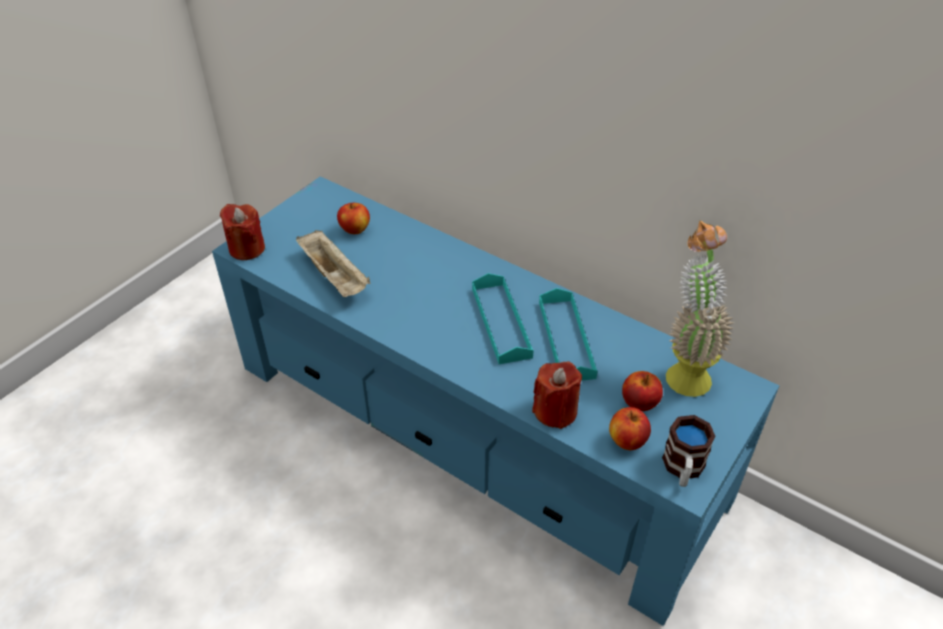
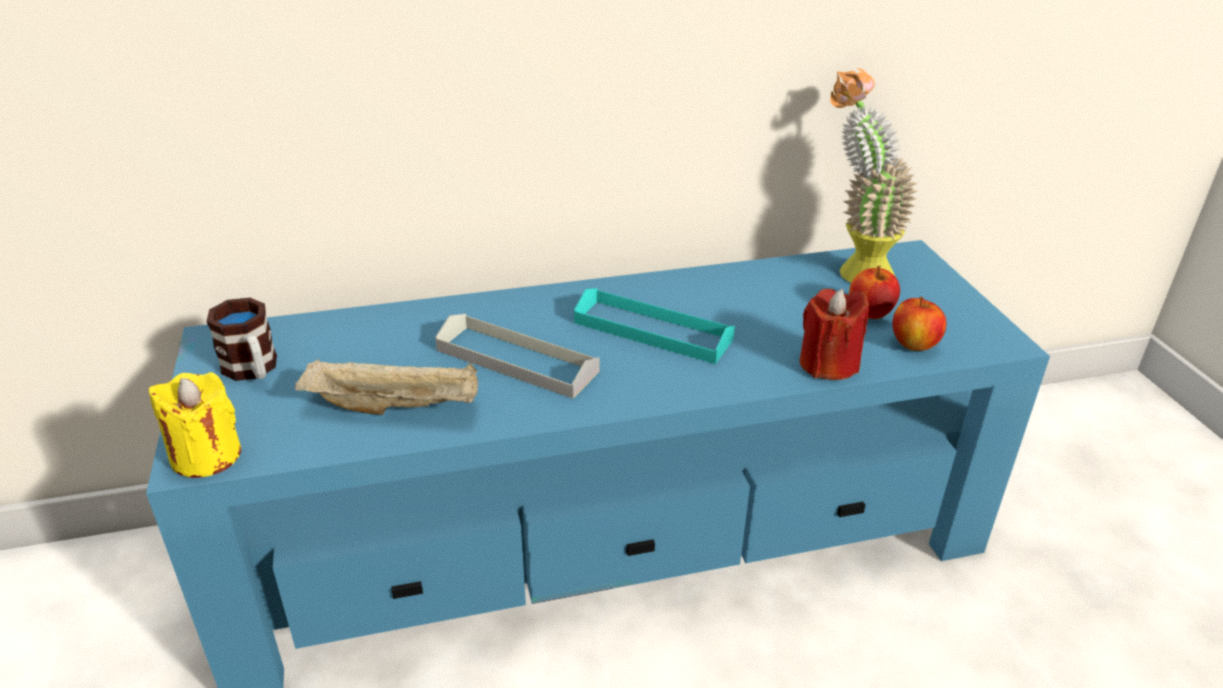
camera: 50 degrees left, 10 degrees down
(247, 249) = (206, 456): red candle -> yellow candle
(355, 230) = (337, 350): apple -> none
(414, 291) = (516, 361): none -> grey tray
(566, 339) = (731, 307): turquoise tray -> none
(683, 469) = (980, 334): mug -> mug (253, 370)

